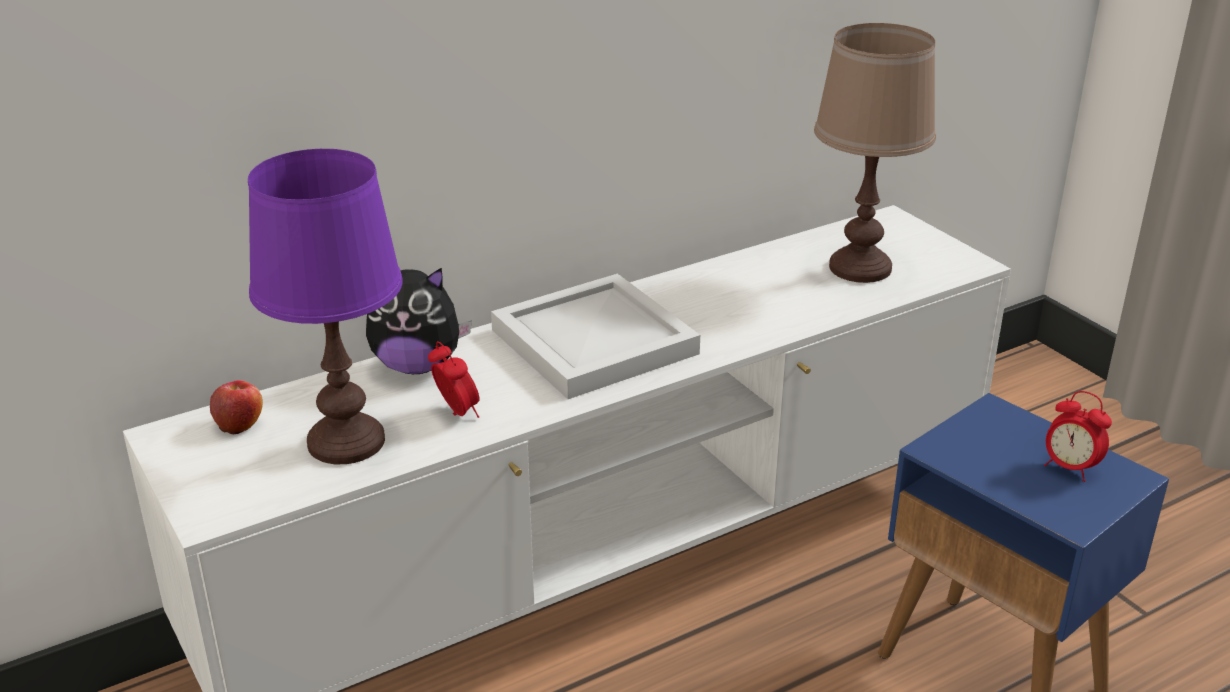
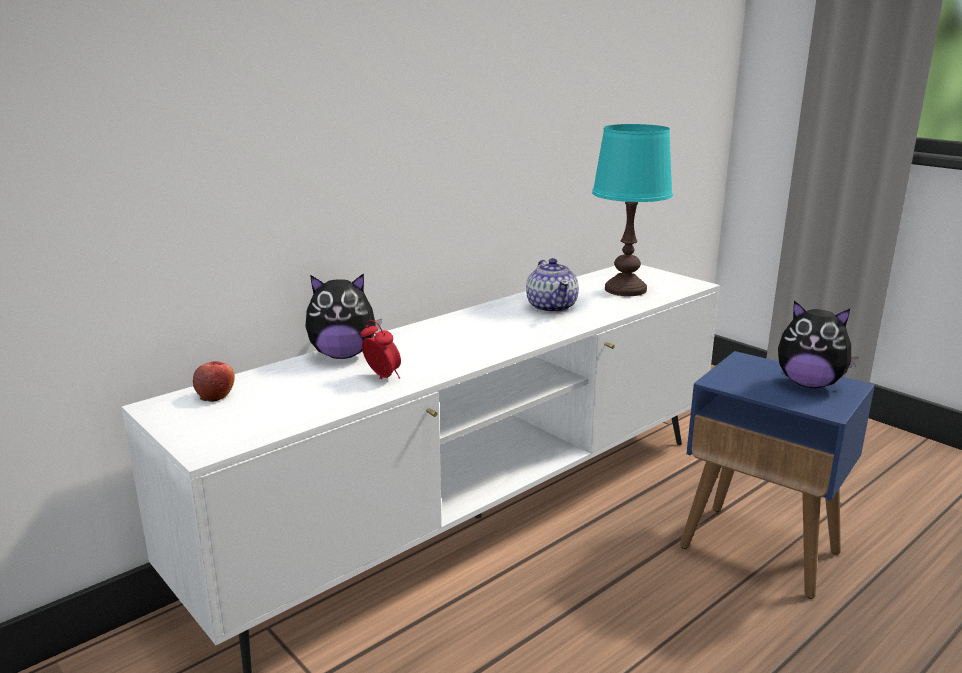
camera: 10 degrees left, 10 degrees down
(346, 441) = (303, 399): purple table lamp -> none
(590, 341) = (463, 334): white tray -> none
(736, 296) = (552, 307): none -> teapot
(861, 268) = (626, 289): brown table lamp -> turquoise table lamp
(1069, 468) = (809, 384): alarm clock -> plush toy

